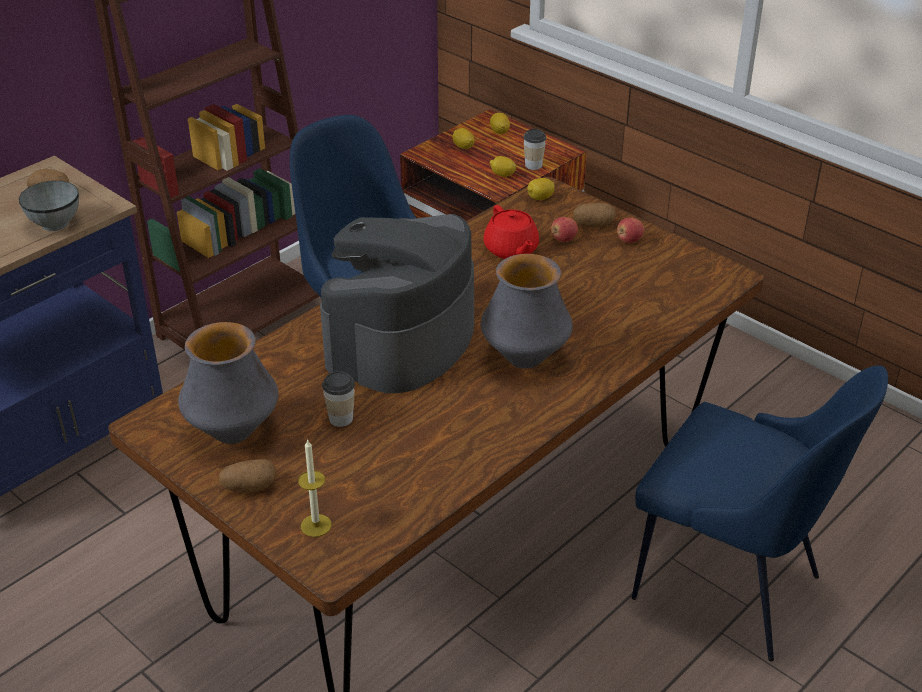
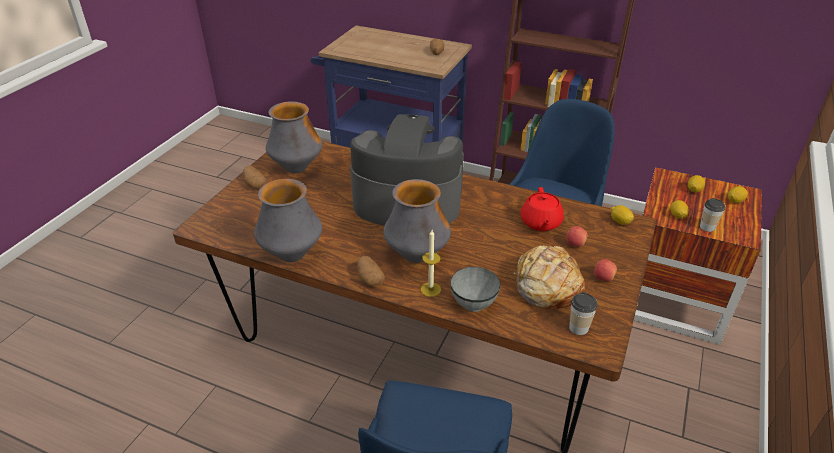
camera: 70 degrees right, 0 degrees up
(54, 224) = (410, 61): grey bowl -> grey bowl (473, 303)
(316, 525) = (230, 213): candle -> candle (430, 289)
(341, 418) = (322, 198): cup -> cup (578, 328)
(464, 470) = (292, 255): none -> vase
(511, 250) = (540, 223): red teapot -> red teapot turned 45 degrees counterclockwise
(593, 225) = (608, 255): potato -> potato (369, 279)
(625, 279) = (546, 286): none -> bread

